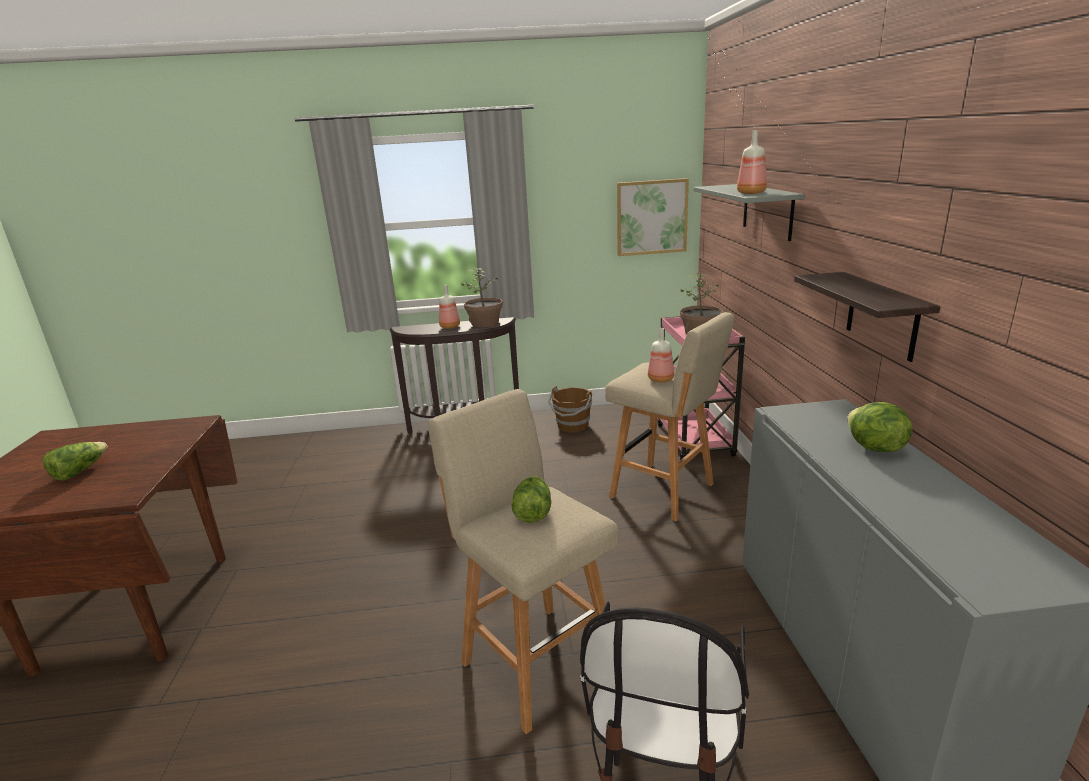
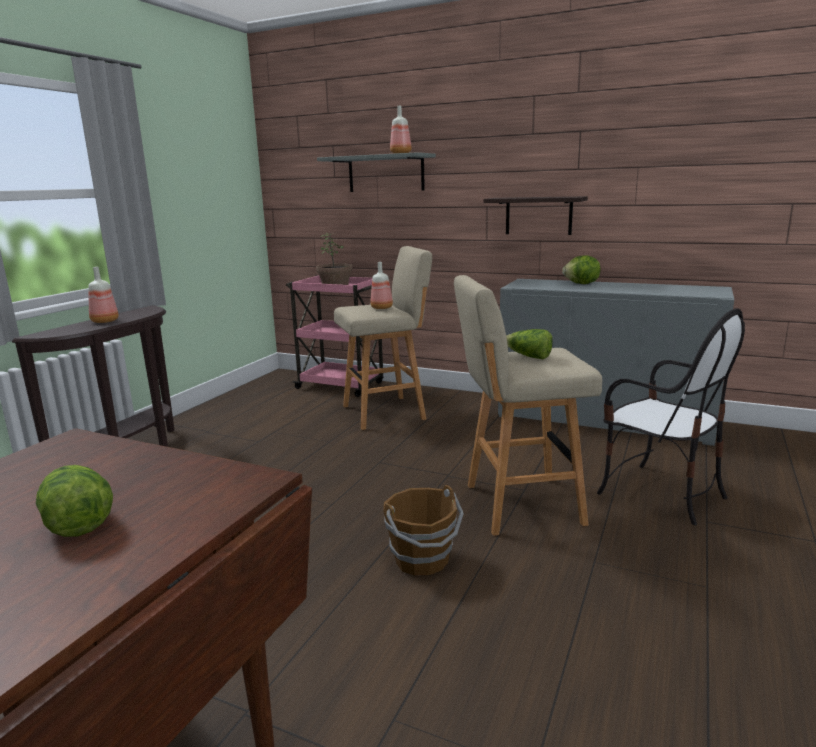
camera: 60 degrees left, 5 degrees down
(485, 323) = (139, 312): potted plant -> none
(572, 426) = (230, 413): brown bucket -> brown bucket (422, 560)
(651, 217) = (233, 197): picture -> none

